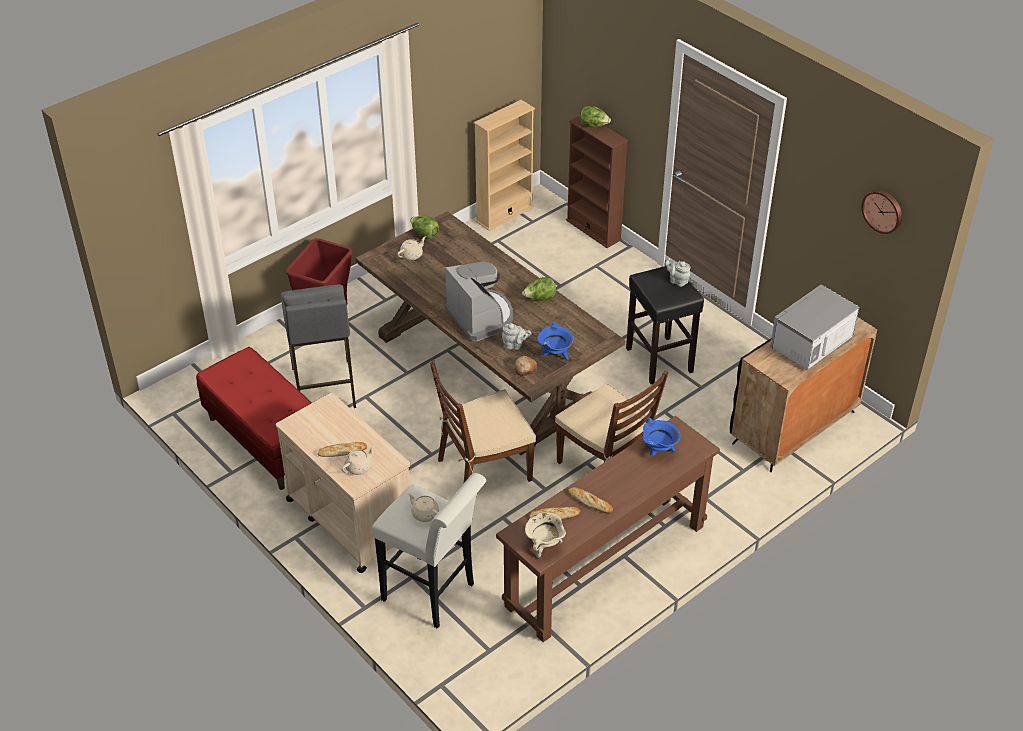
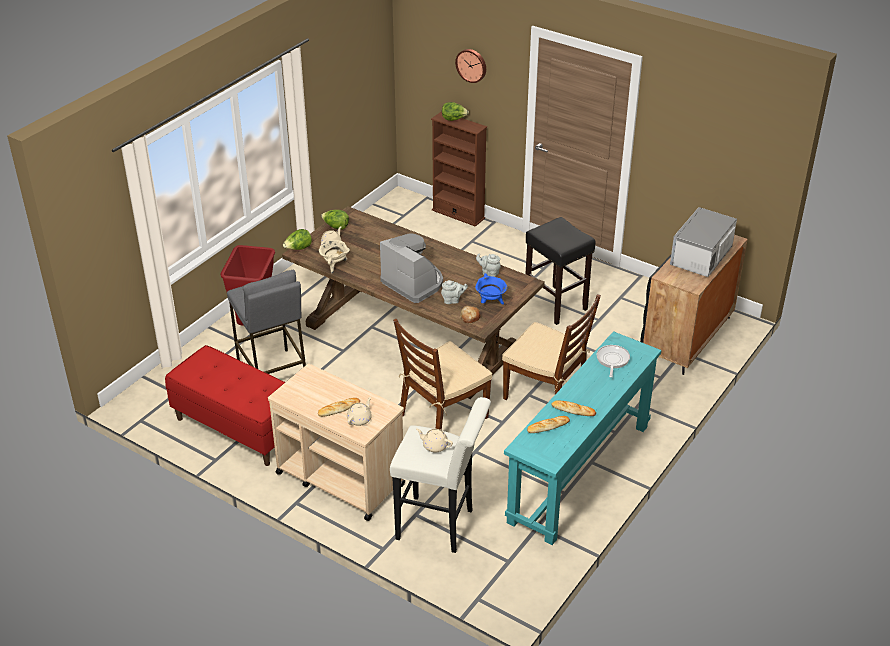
camera: 15 degrees left, 5 degrees down
(504, 214) = (377, 213): beige bookcase -> none
(539, 298) = (458, 261): lettuce -> lettuce (298, 249)
(544, 546) = (550, 452): beige cooking pot -> beige cooking pot (334, 265)
(606, 565) = (579, 473): brown console table -> turquoise console table
(659, 451) = (612, 360): blue cooking pot -> frying pan
(677, 281) = (568, 229): grey teapot -> grey teapot (489, 273)
(883, 210) = (742, 135): wall clock -> wall clock (471, 65)

